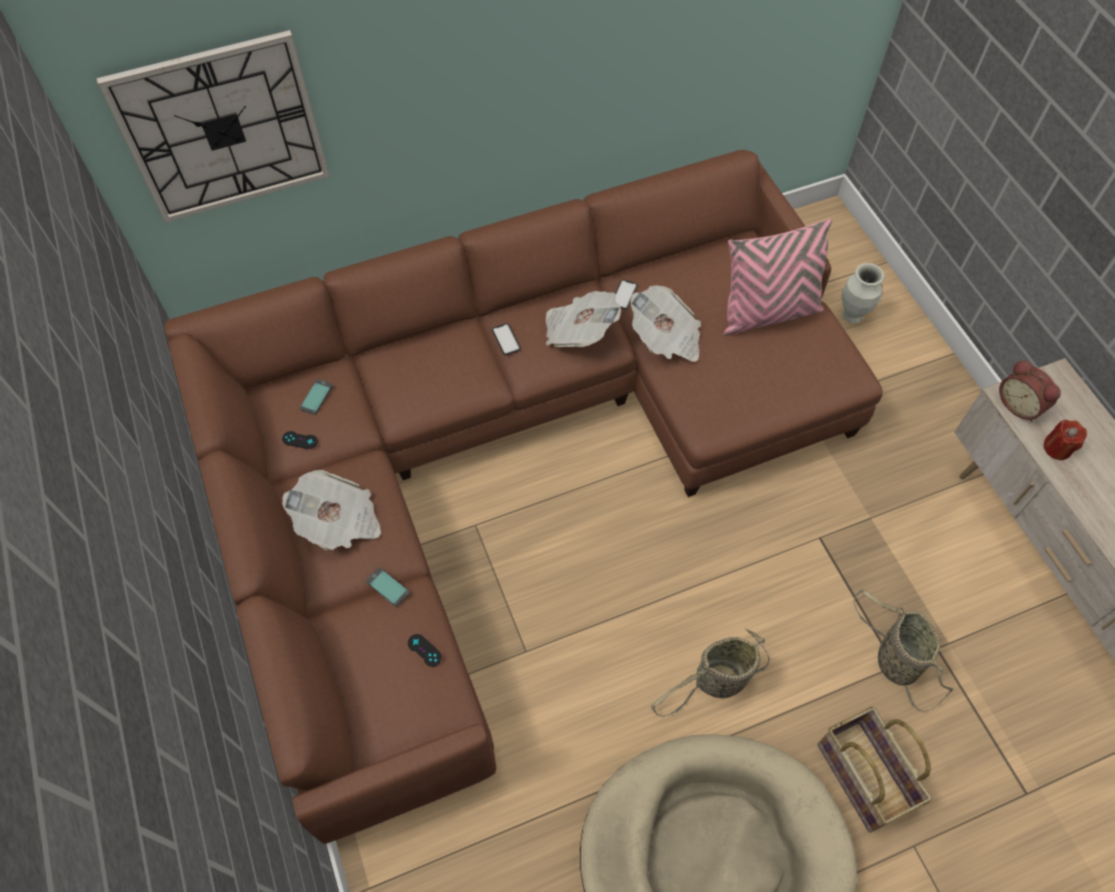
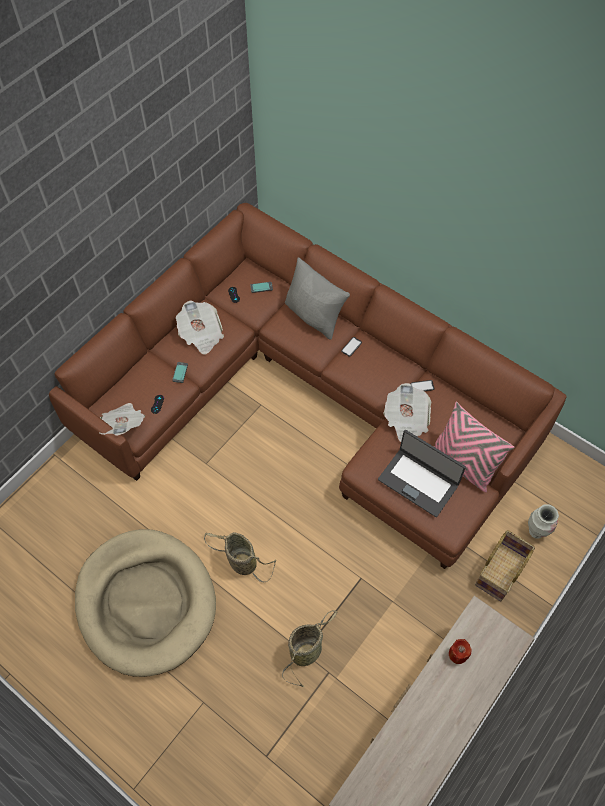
camera: 60 degrees right, 0 degrees up
(223, 129) = (306, 145): wall clock -> none
(420, 357) = (314, 316): none -> grey pillow
(579, 331) = (380, 377): newspaper -> newspaper (123, 425)
(767, 373) = (418, 481): none -> laptop
(861, 776) = (227, 659): basket -> basket (500, 571)
(1020, 404) = (476, 621): alarm clock -> none

